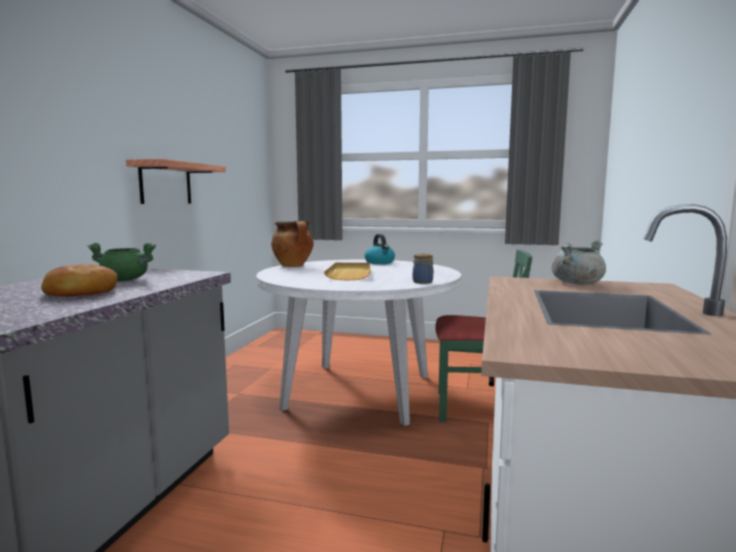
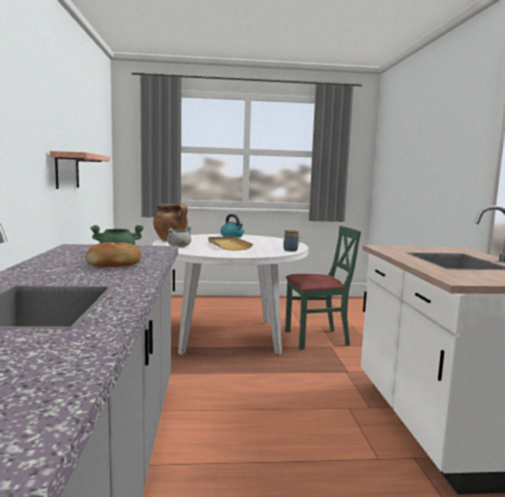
camera: 20 degrees left, 0 degrees up
(577, 283) = (417, 247): grey cooking pot -> grey cooking pot (179, 246)

